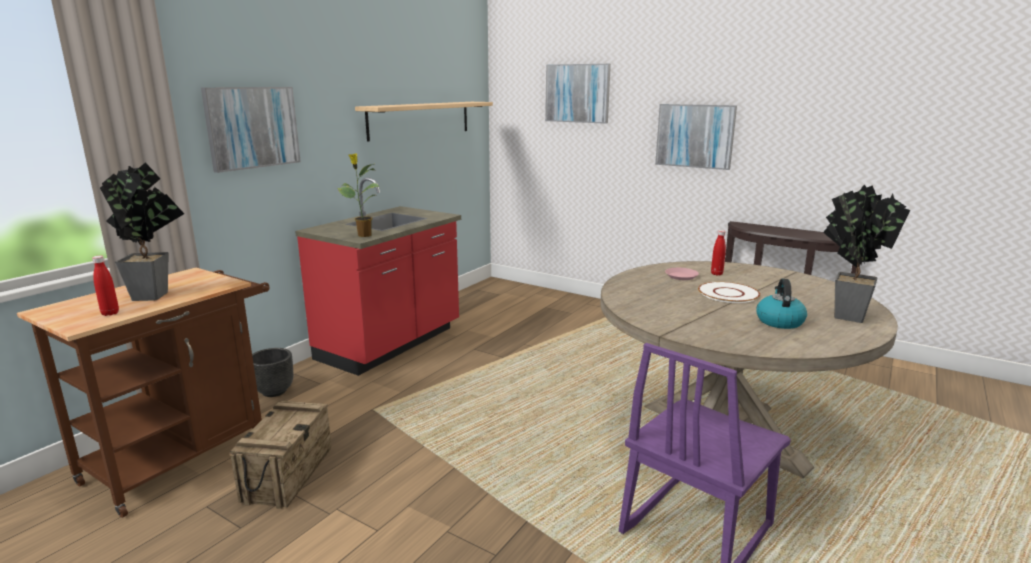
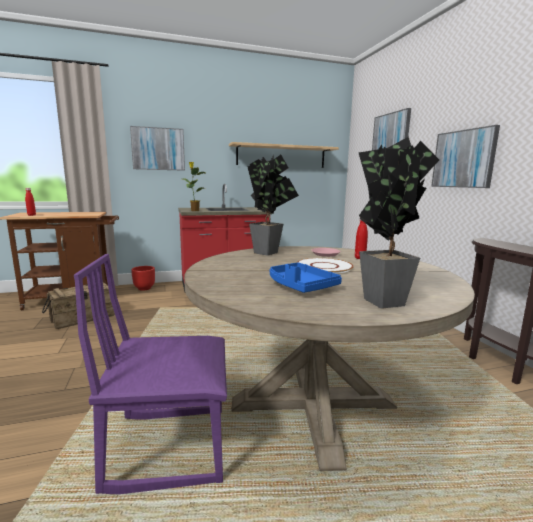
camera: 40 degrees right, 5 degrees down
(155, 294) = (62, 214): potted plant -> potted plant (269, 252)
(274, 391) = (144, 288): black planter -> red planter
(779, 321) = (300, 286): kettle -> blue tray

